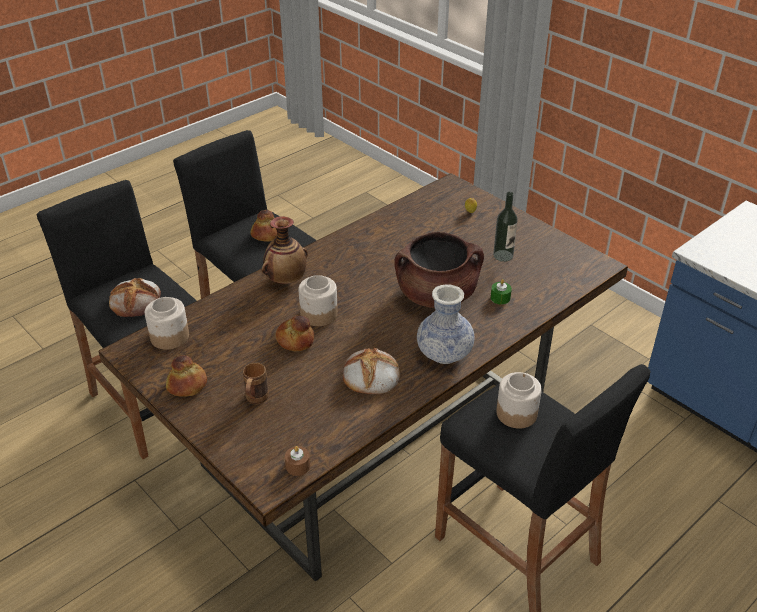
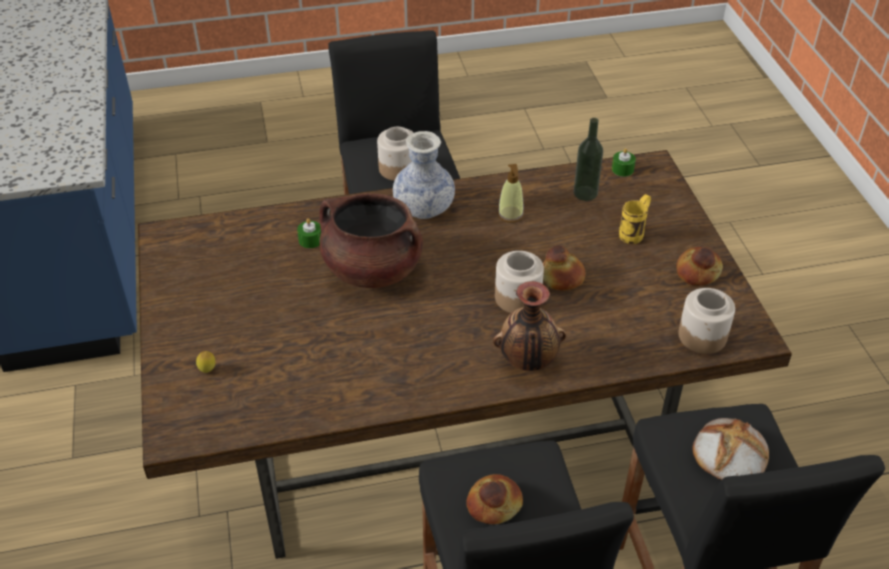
camera: 150 degrees left, 5 degrees up
(255, 400) = (634, 233): brown mug -> yellow mug
(298, 466) = (622, 169): brown candle -> green candle
(370, 376) = (510, 215): bread -> soap dispenser
(503, 255) = (247, 288): bottle -> bottle (585, 193)

